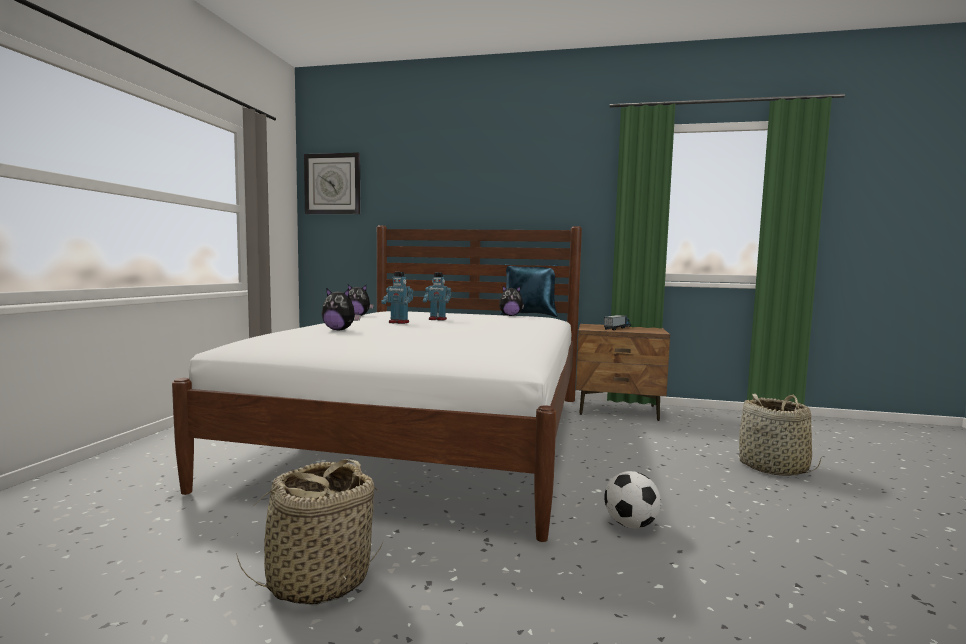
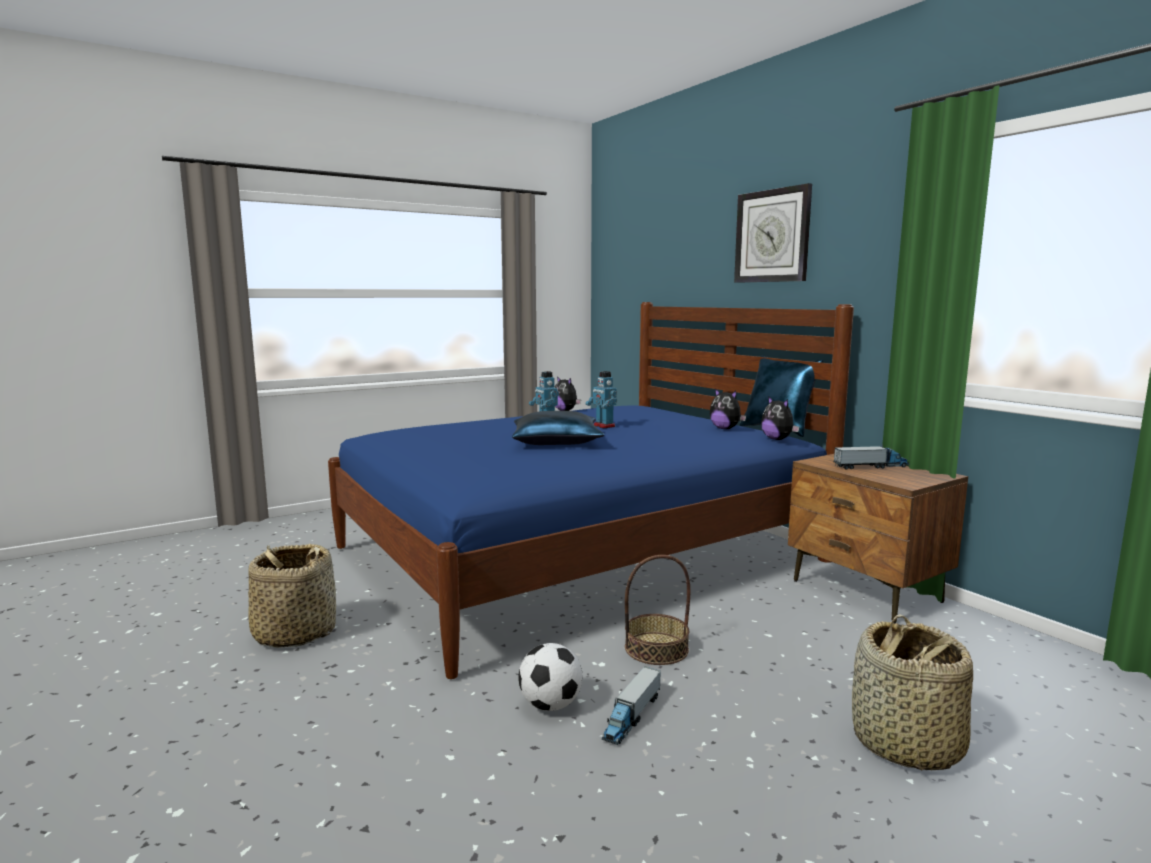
camera: 45 degrees right, 5 degrees up
(332, 184) = (615, 253): wall clock -> wall clock (772, 236)
(339, 330) = (464, 430): plush toy -> plush toy (777, 439)
(431, 434) = (578, 554): white bed -> blue bed
(448, 328) = (556, 441): none -> blue pillow
(603, 470) = (656, 648): none -> basket
(676, 509) = (632, 716): none -> toy truck

